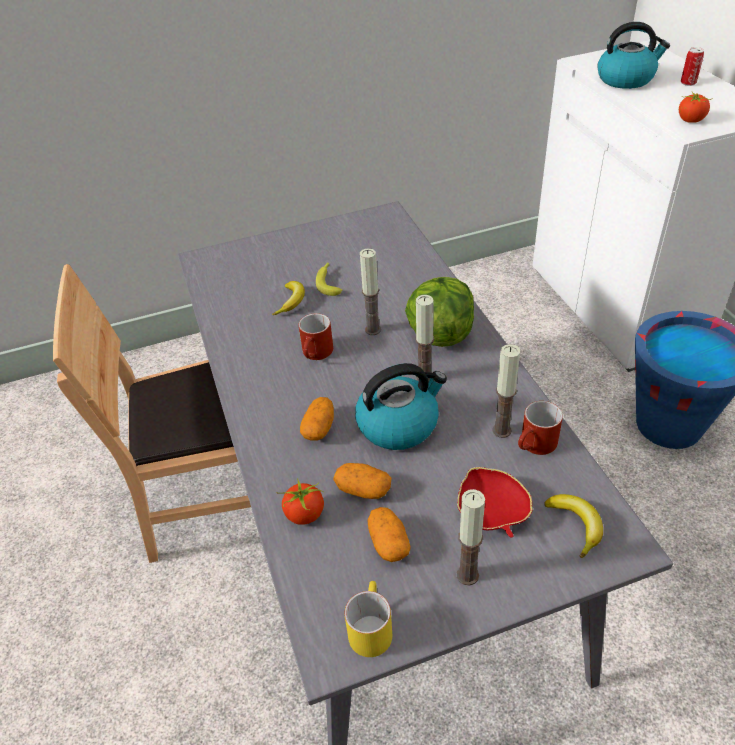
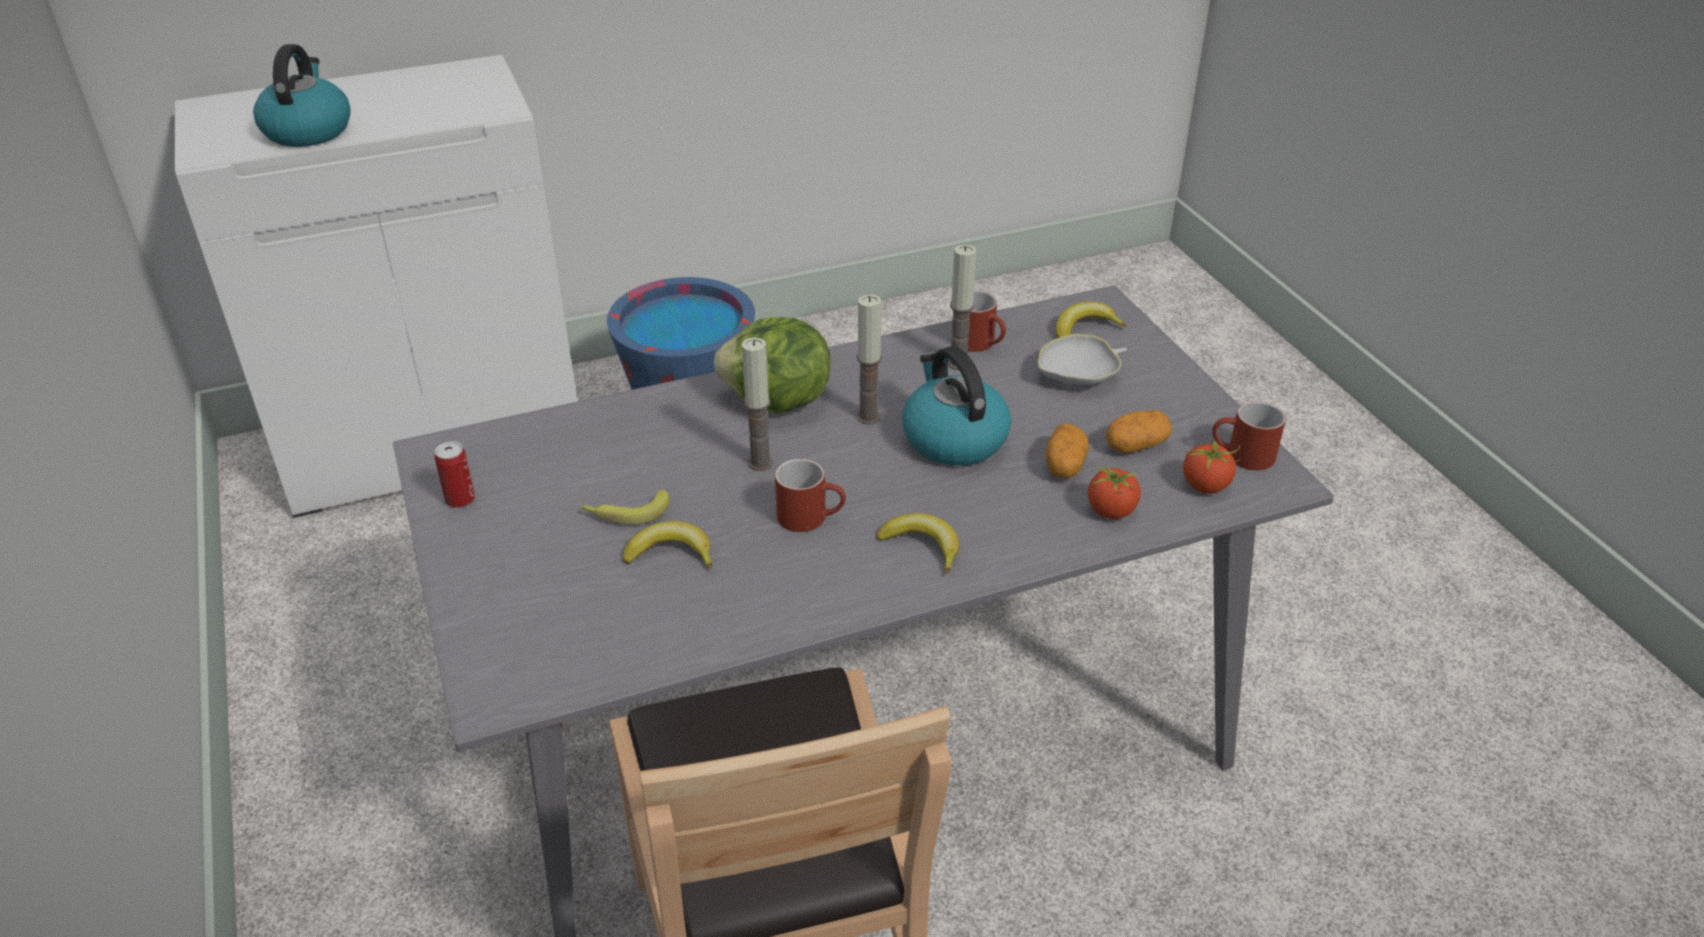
camera: 95 degrees left, 5 degrees down
(281, 405) = (922, 546): none -> banana
(319, 428) = (964, 506): potato -> none
(369, 627) = (1241, 457): yellow mug -> red mug
(467, 575) = (1161, 395): candle -> none
(491, 512) = (1078, 376): red bowl -> white bowl
(688, 83) = (357, 94): can -> can (460, 499)
(691, 120) = (472, 106): tomato -> tomato (1206, 485)

